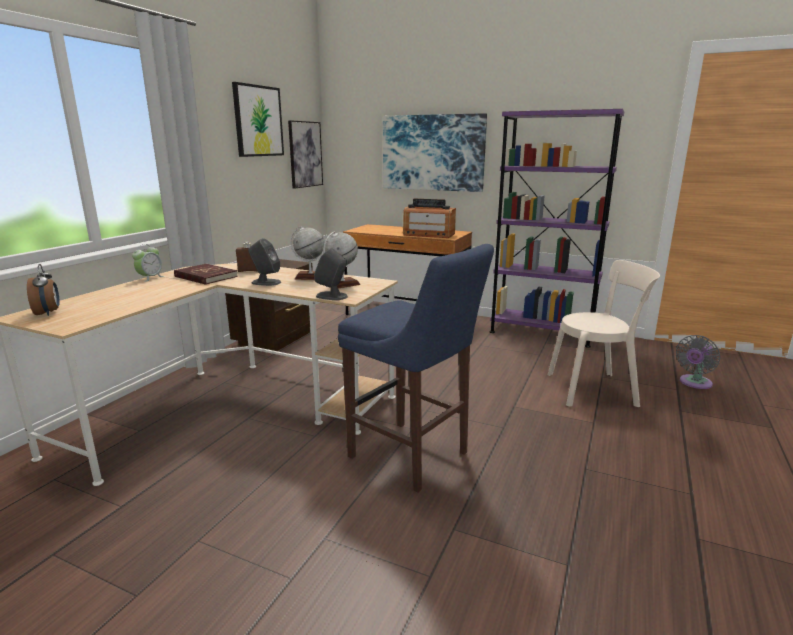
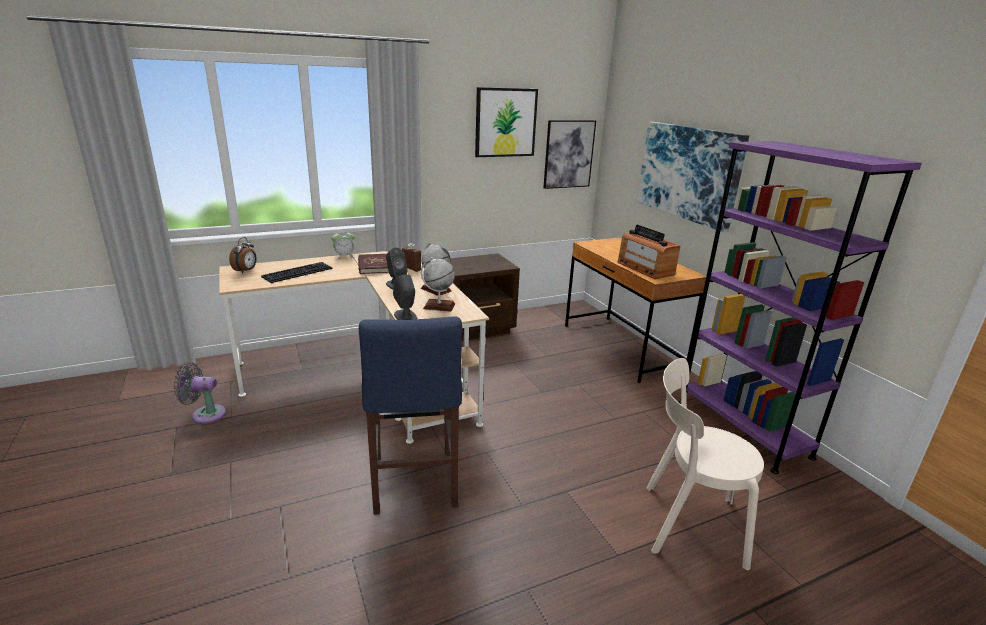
camera: 40 degrees right, 5 degrees up
(127, 299) = (298, 272): none -> keyboard
(595, 389) = (687, 524): beige chair -> beige chair turned 150 degrees clockwise
(694, 383) = (846, 594): grey fan -> grey fan (205, 414)

